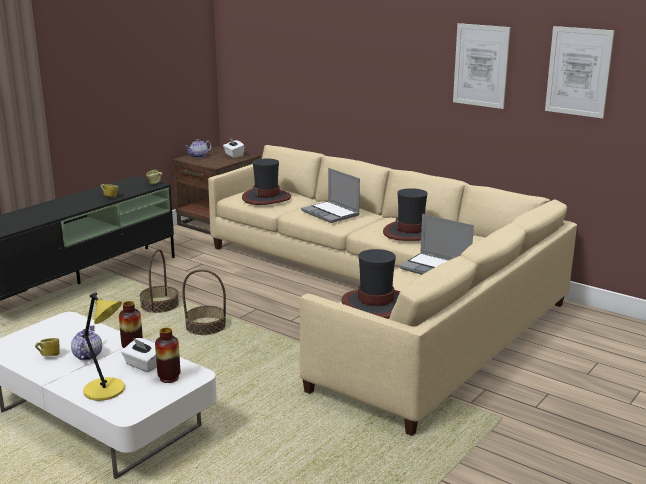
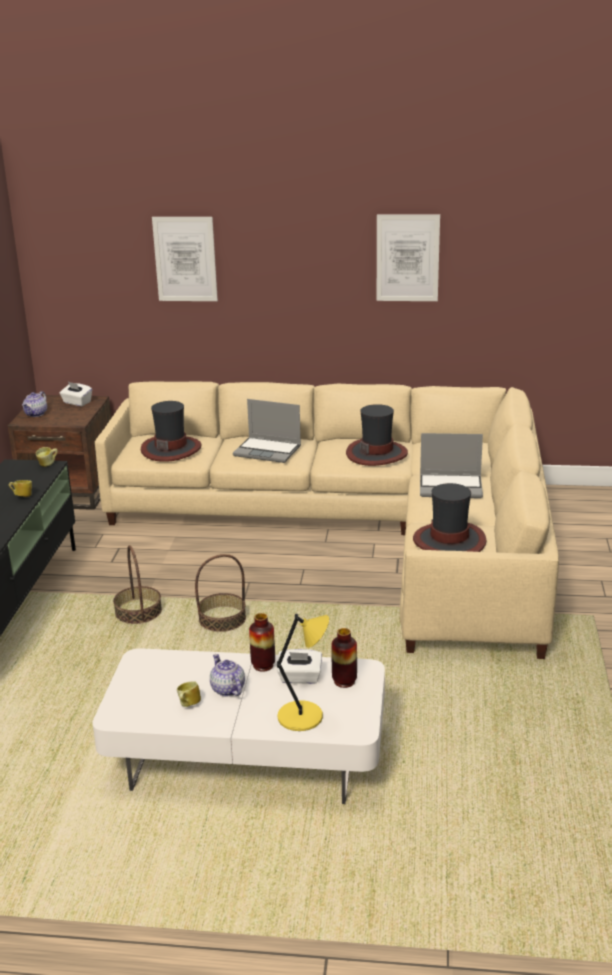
camera: 30 degrees left, 5 degrees up
(578, 72) = (519, 254): picture -> picture (185, 259)

